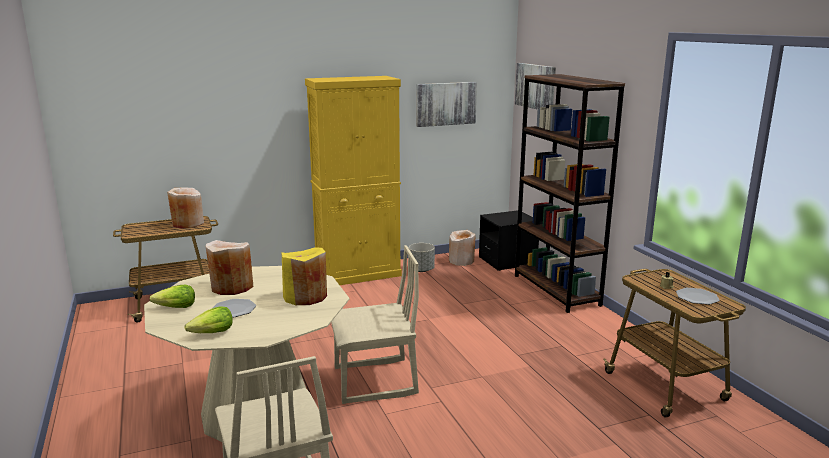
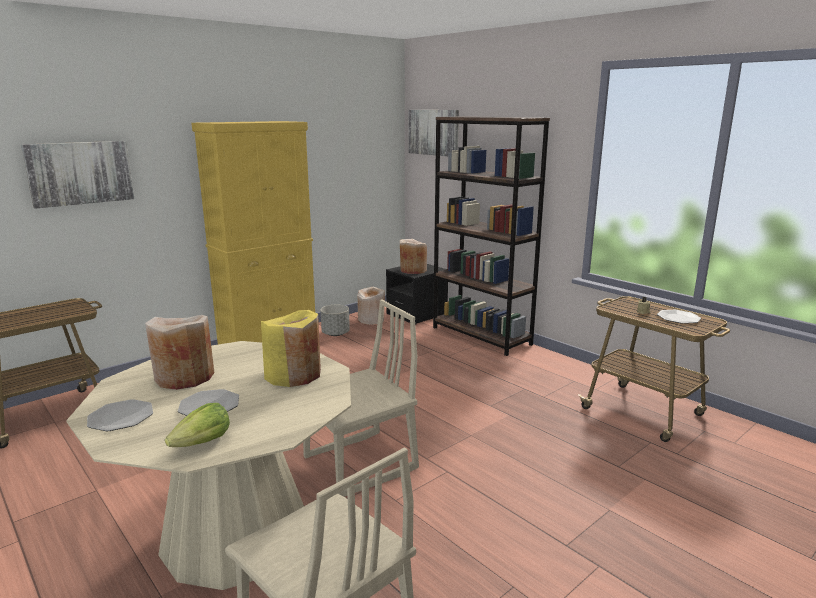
camera: 20 degrees left, 0 degrees up
(176, 308) = (121, 417): lettuce -> plate
(187, 224) = (58, 309): beige vase -> beige vase (413, 270)
(446, 104) = (342, 153): picture -> picture (80, 173)

